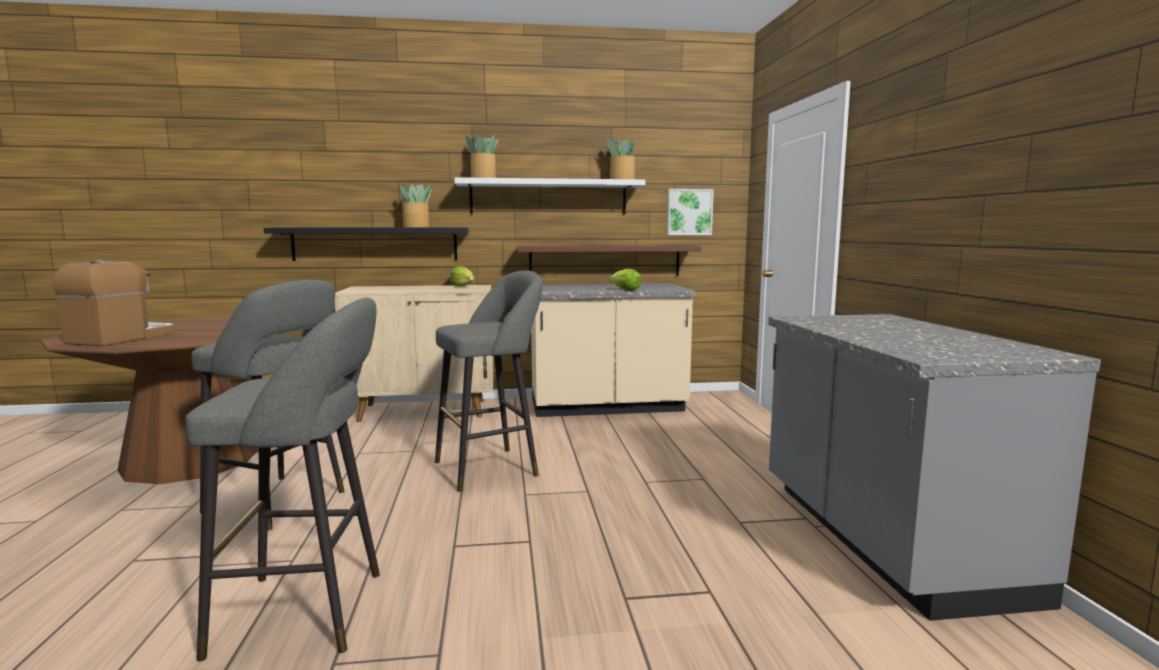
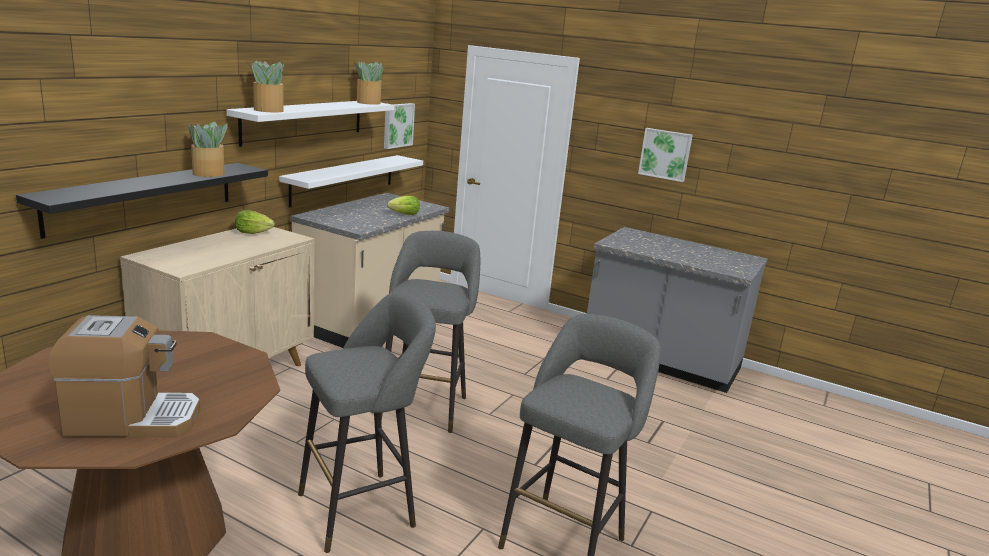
camera: 55 degrees left, 10 degrees up
(122, 338) = (132, 419): coffee machine -> coffee machine turned 120 degrees clockwise
(605, 260) = (344, 179): brown shelf -> white shelf
(936, 184) = (665, 154): none -> picture

